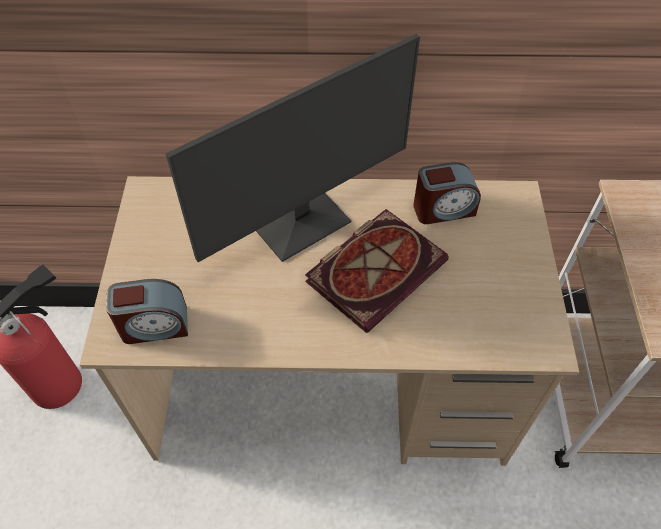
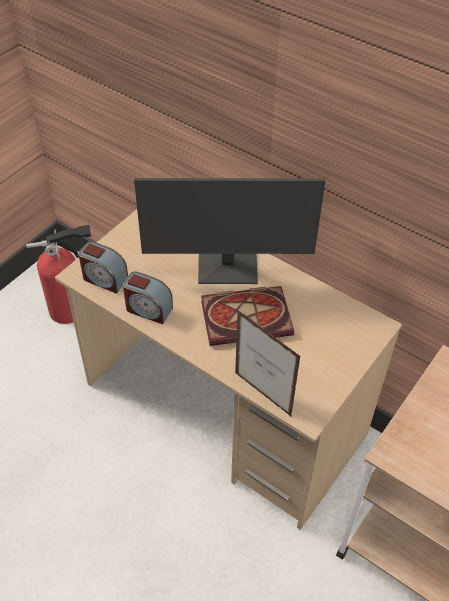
camera: 35 degrees right, 5 degrees down
(443, 209) = (321, 307): alarm clock -> alarm clock (148, 309)
(477, 354) = (262, 394): none -> picture frame

